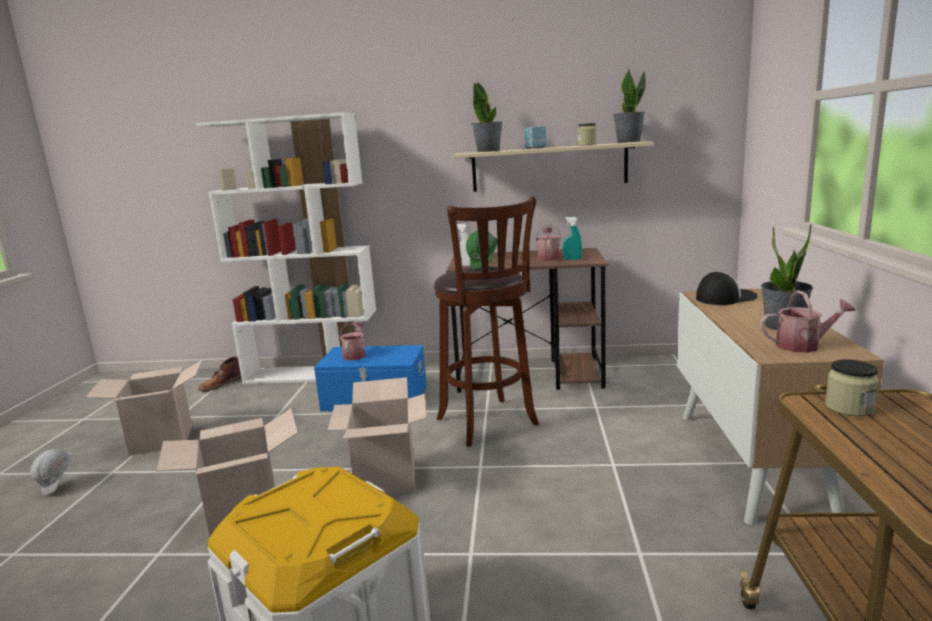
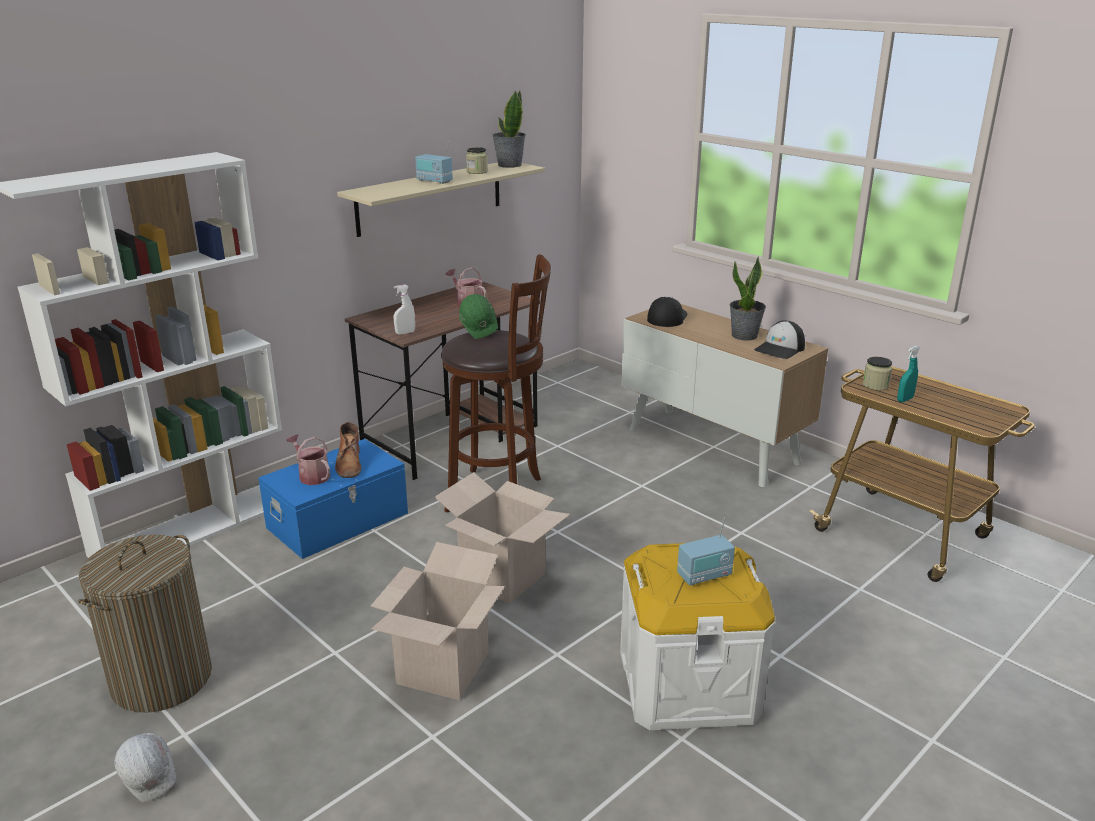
camera: 50 degrees left, 10 degrees up
(162, 440) = (162, 679): cardboard box -> laundry basket
(221, 383) = (70, 593): brown boot -> brown boot (349, 463)
(305, 515) = (704, 576): none -> radio
(488, 151) = (391, 190): potted plant -> none
(572, 259) = (497, 302): turquoise spray bottle -> turquoise spray bottle (905, 399)
(803, 345) = (780, 349): watering can -> cap

